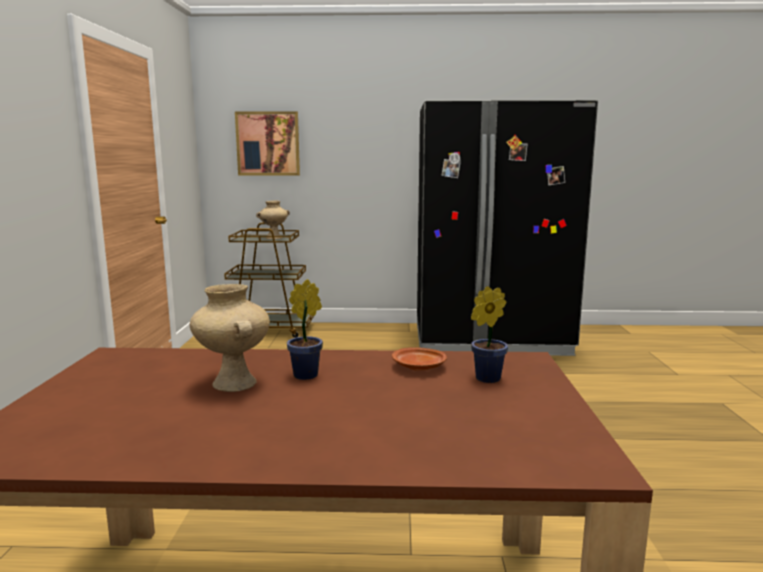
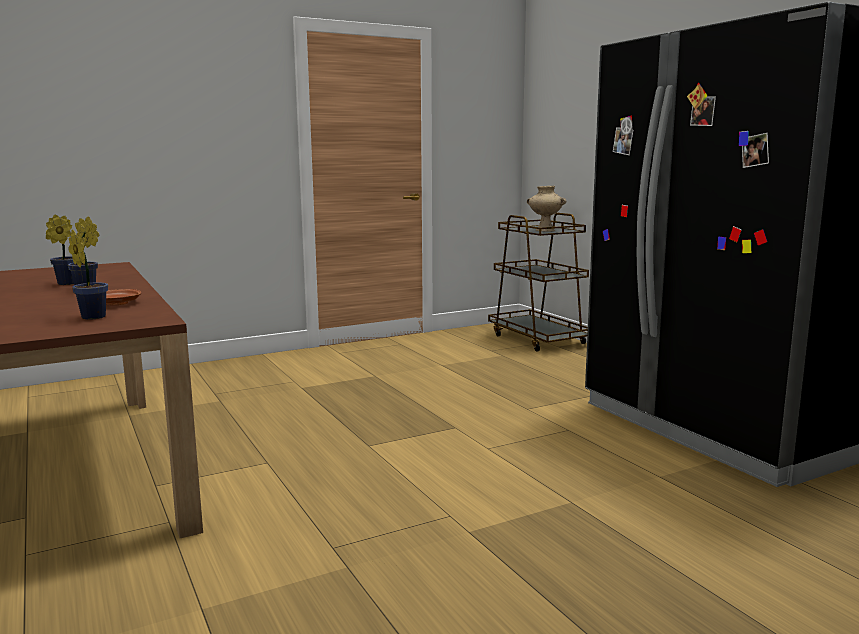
camera: 60 degrees right, 0 degrees up
(233, 383) = (65, 284): beige vase -> potted plant
(268, 143) = (573, 117): picture -> none

